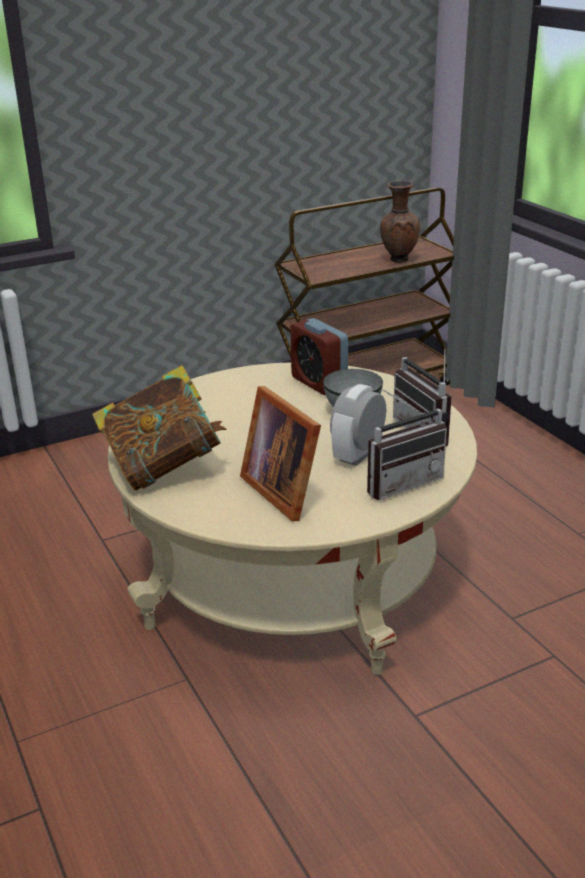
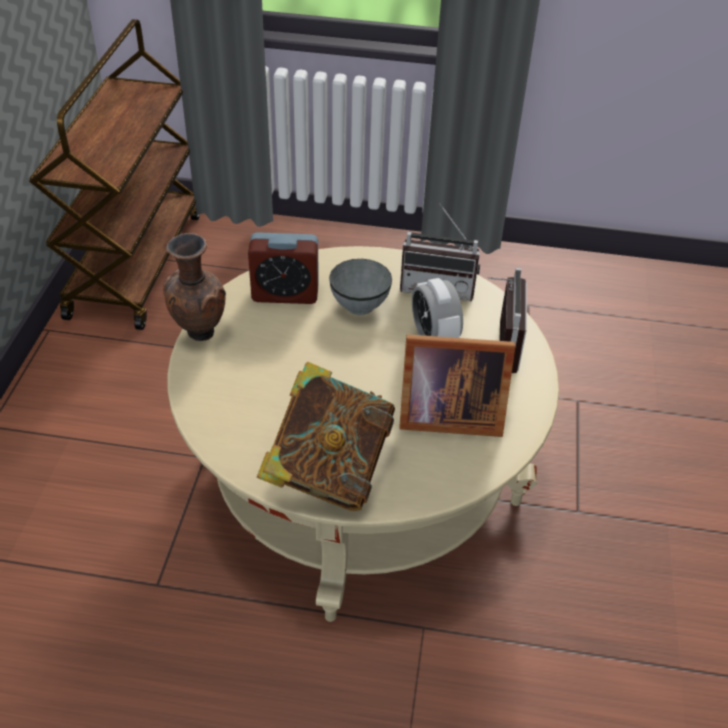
camera: 55 degrees left, 15 degrees up
(398, 260) = (141, 117): brown vase -> brown vase (198, 333)

